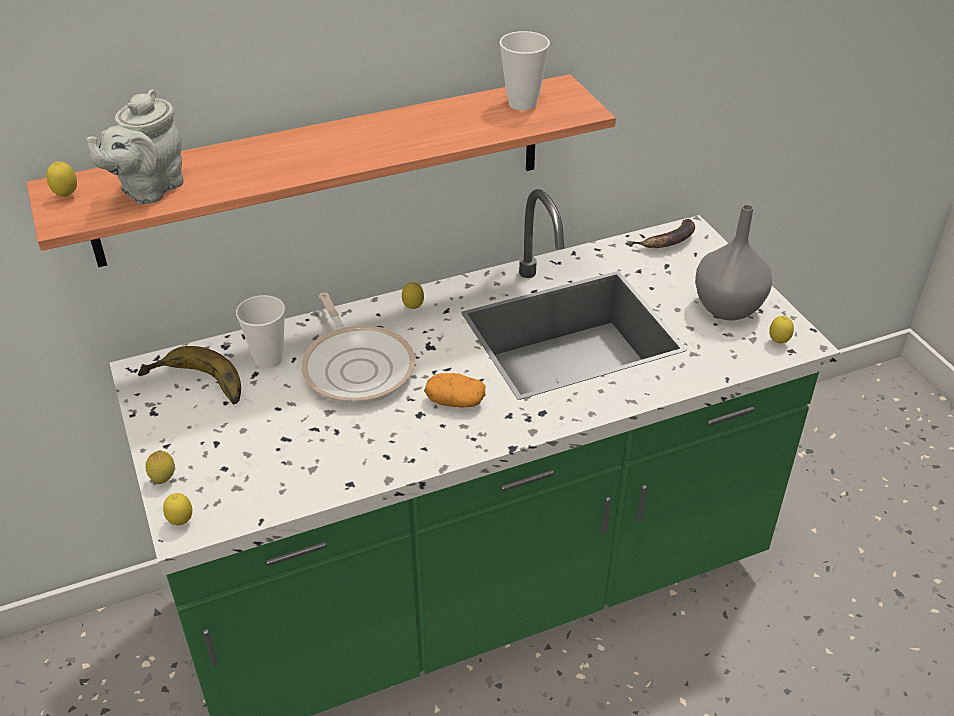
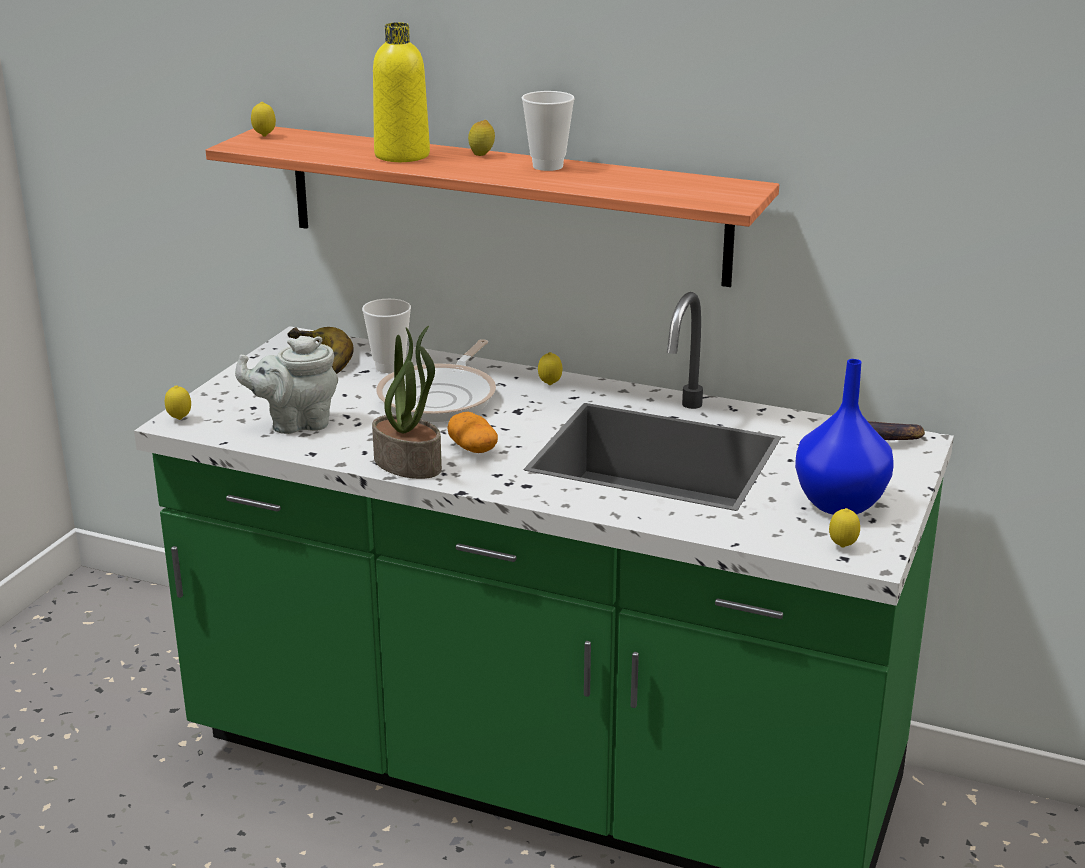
camera: 45 degrees right, 15 degrees down
(149, 189) = (316, 147): grey teapot -> grey teapot (296, 423)
(164, 480) = (209, 395): lemon -> lemon (481, 156)
(247, 165) = (402, 155): none -> yellow bottle
(436, 446) = (409, 464): none -> potted plant
(522, 103) = (687, 185): cup -> cup (547, 166)
(727, 309) = (838, 504): grey vase -> blue vase

